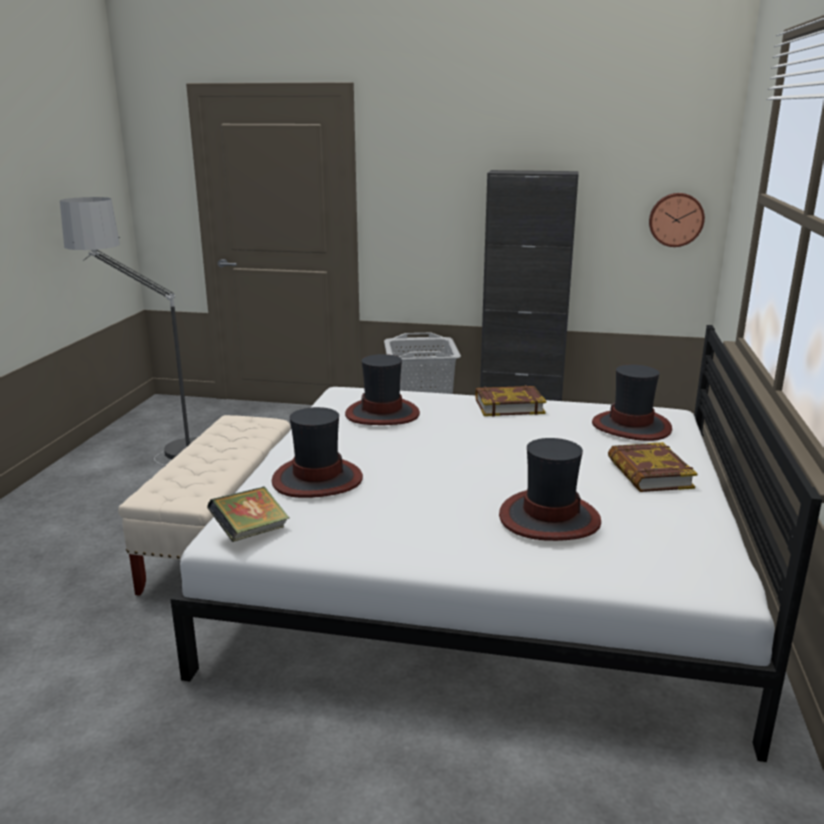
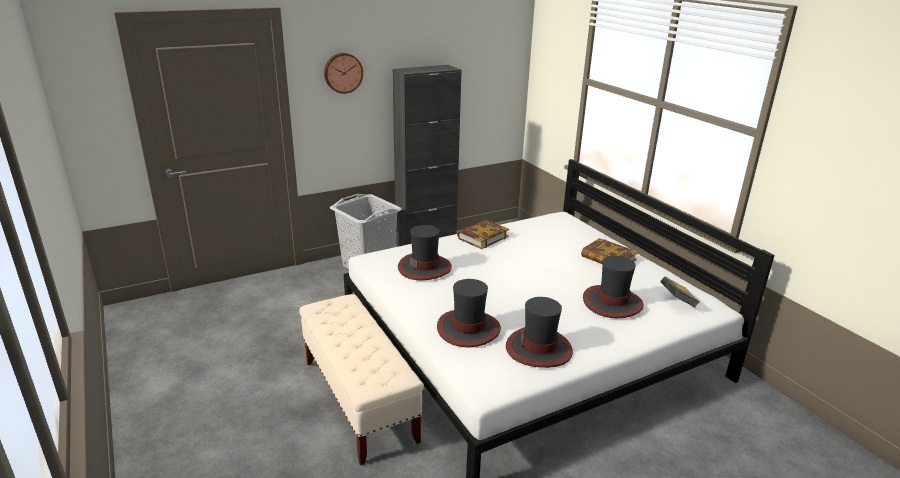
camera: 40 degrees left, 5 degrees up
(154, 449) = (188, 354): floor lamp -> none
(250, 533) = (495, 380): book -> book (677, 302)
(631, 426) = (559, 231): hat -> hat (539, 349)
(676, 219) = (502, 89): wall clock -> wall clock (343, 72)

